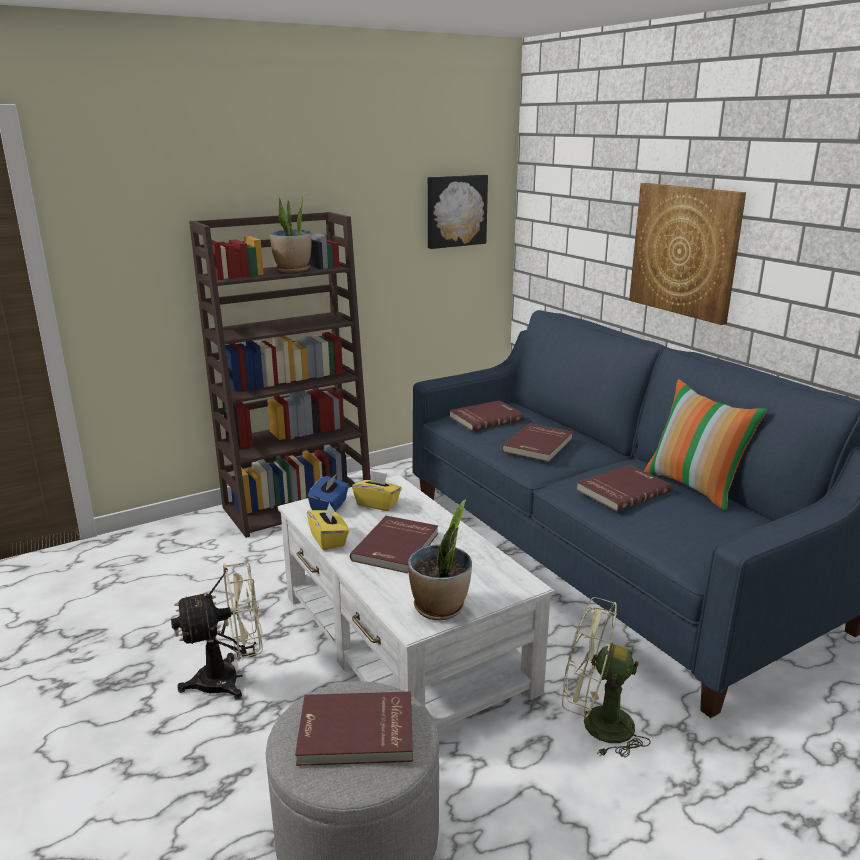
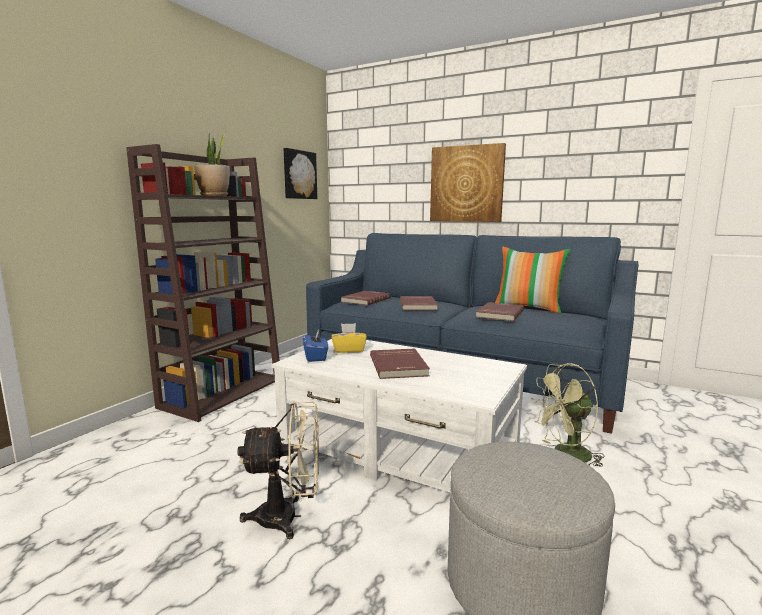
camera: 30 degrees left, 10 degrees down
(229, 679) = (288, 517): beige fan -> beige fan turned 45 degrees clockwise
(328, 540) = (344, 372): yellow tissue box -> none
(356, 733) = (533, 472): red book -> none
(440, 608) = (480, 386): potted plant -> none

